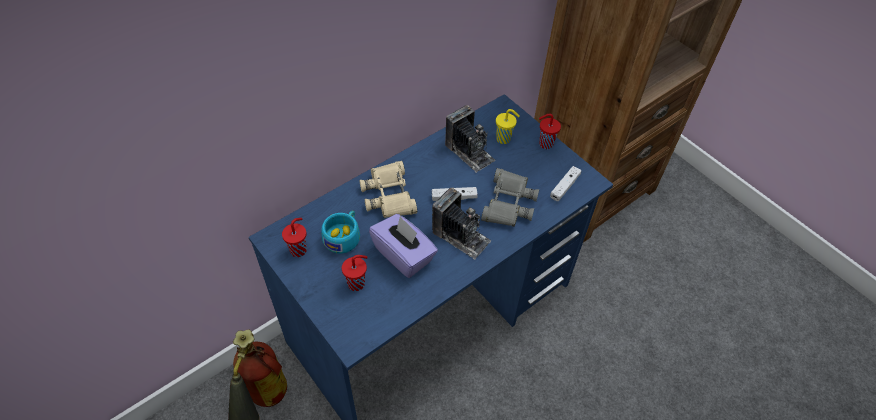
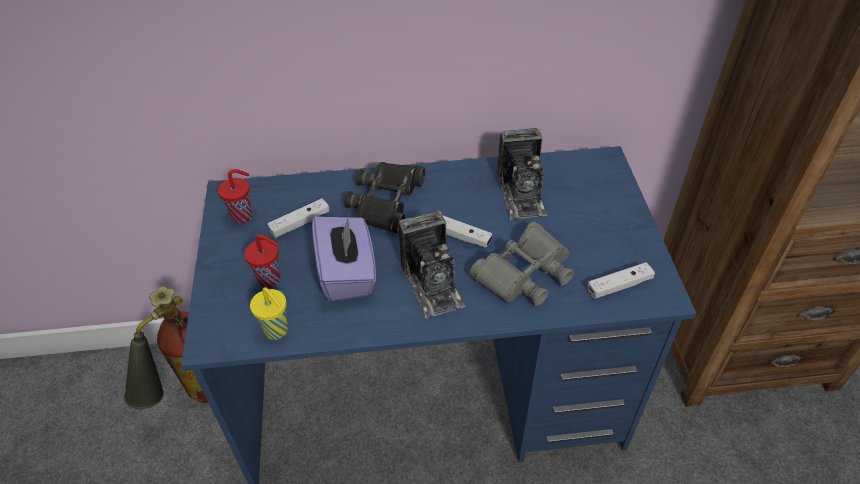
camera: 35 degrees right, 5 degrees down
(344, 236) = (300, 223): turquoise cup -> white game controller
(389, 195) = (386, 201): beige binoculars -> black binoculars
(504, 139) = (578, 196): yellow cup -> yellow cup (277, 331)
(545, 144) = (631, 223): red cup -> none

